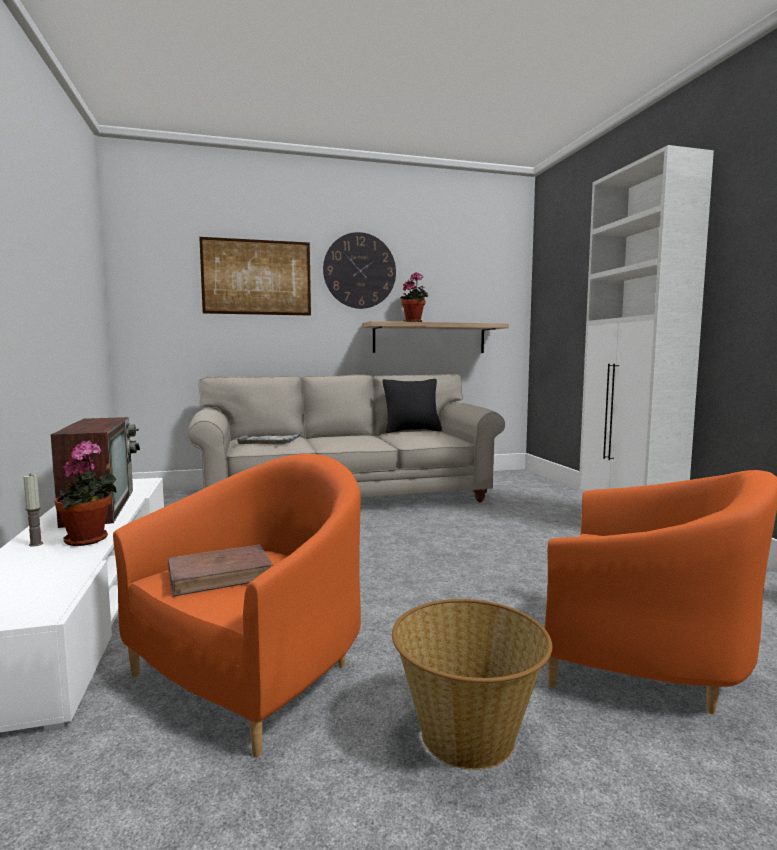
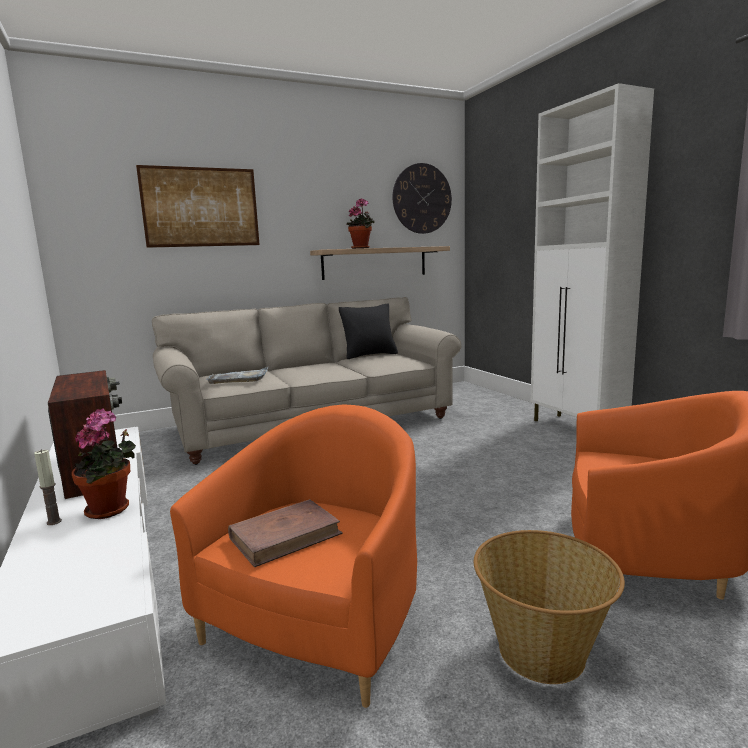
camera: 10 degrees left, 5 degrees up
(359, 271) = (305, 197): wall clock -> wall clock (422, 199)

